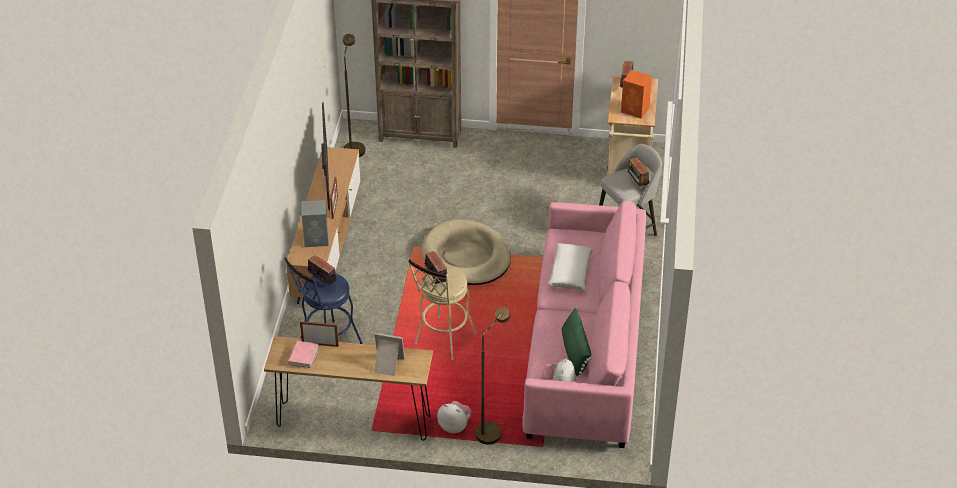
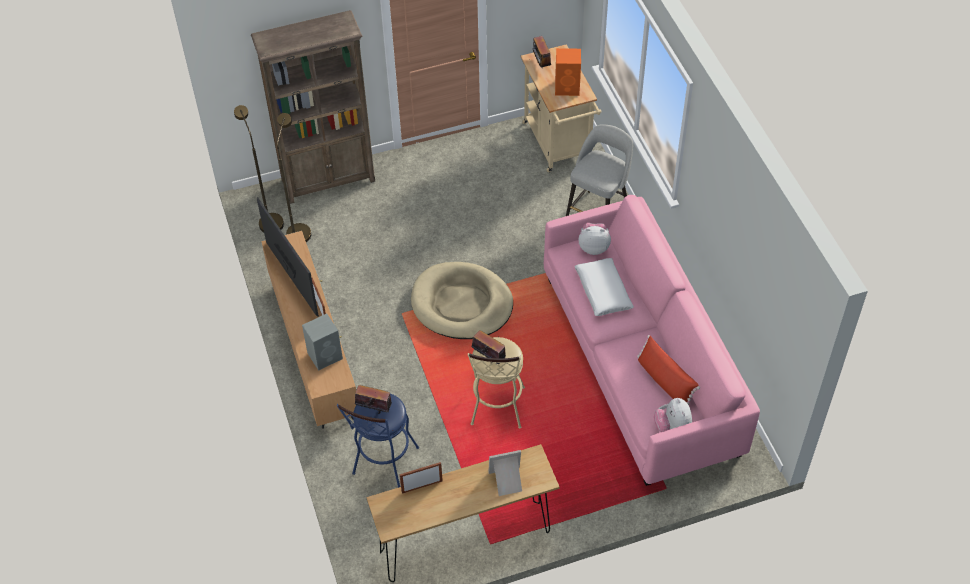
camera: 25 degrees left, 10 degrees up
(303, 357) = (414, 509): pink book -> none
(454, 426) = (568, 502): plush toy -> plush toy (593, 247)
(491, 429) = (606, 490): brown floor lamp -> brown floor lamp (299, 229)
(575, 352) = (664, 381): green pillow -> red pillow
(637, 184) = (610, 168): radio -> none

